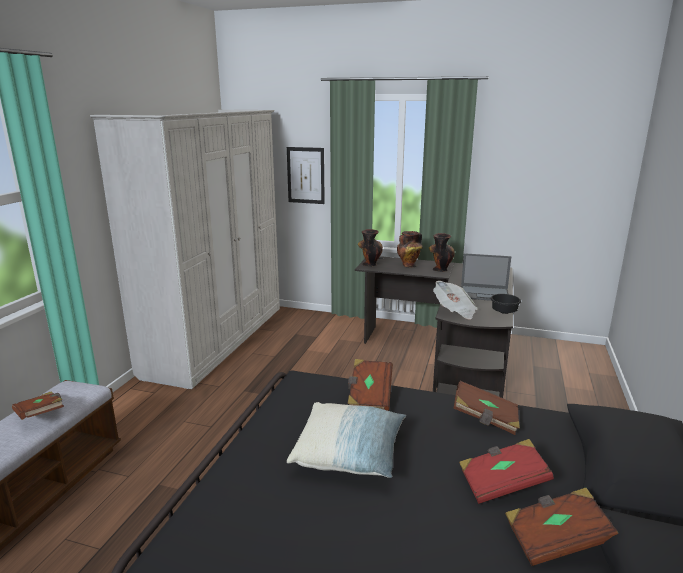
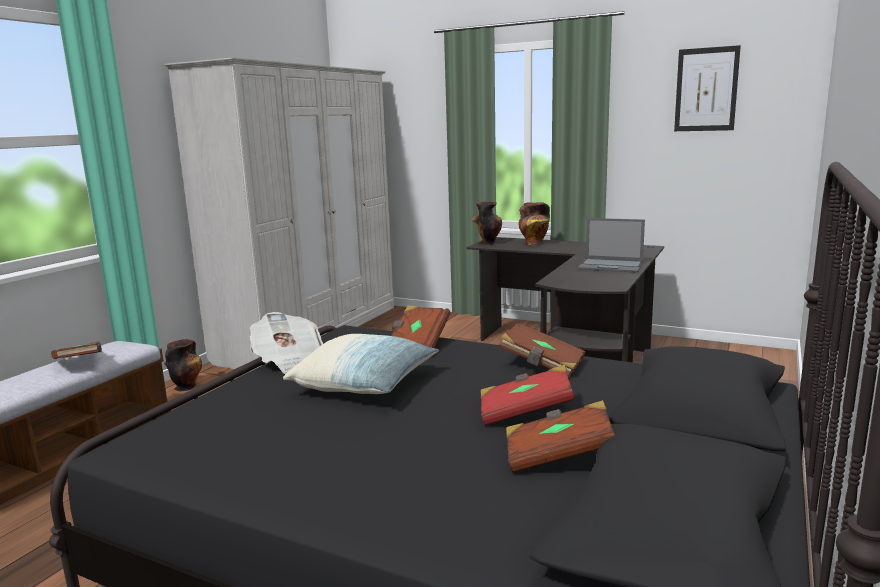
camera: 10 degrees right, 5 degrees down
(305, 175) = (421, 146): picture -> picture (706, 89)
(440, 269) = (570, 247): vase -> vase (186, 386)
(454, 311) = (562, 279): newspaper -> newspaper (289, 362)
(503, 312) = (623, 280): black bowl -> none

